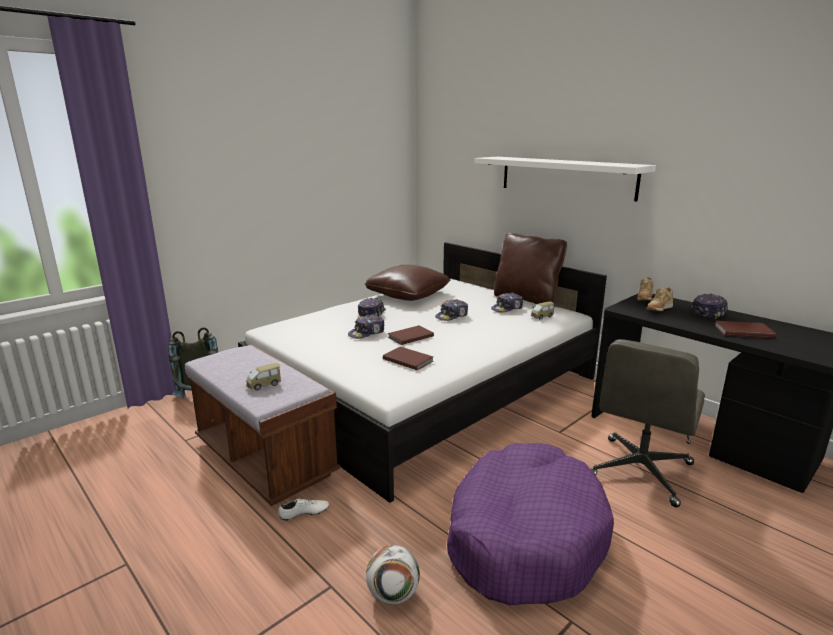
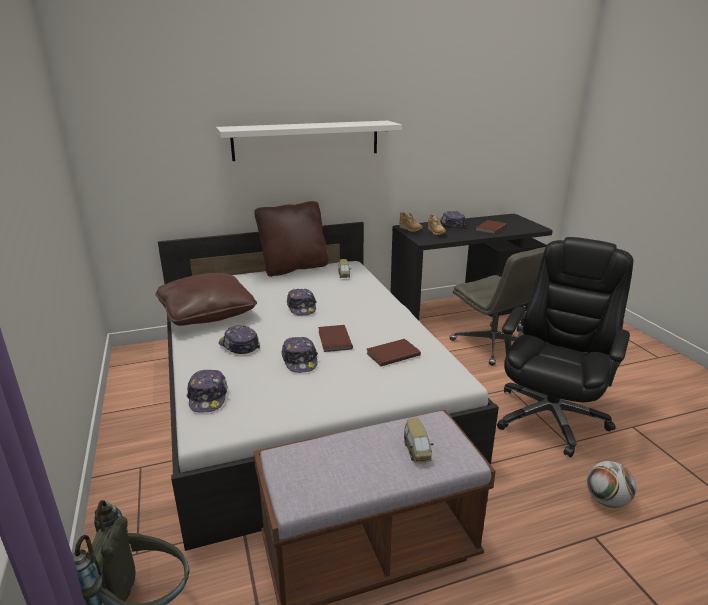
camera: 65 degrees left, 5 degrees up
(304, 514) = (489, 535): white shoe -> none
(507, 308) = (309, 281): cap -> cap (208, 397)
(524, 536) = (550, 416): purple dog bed -> black office chair

